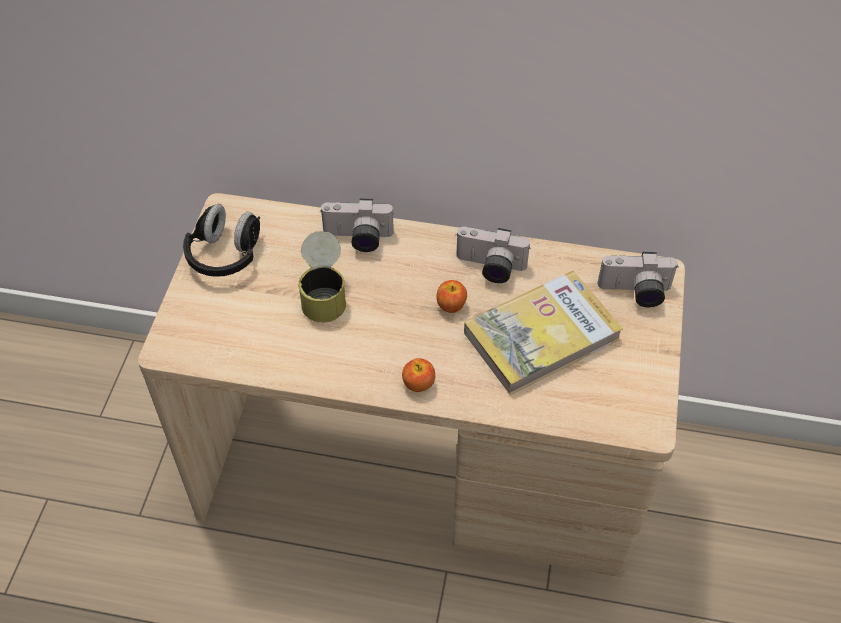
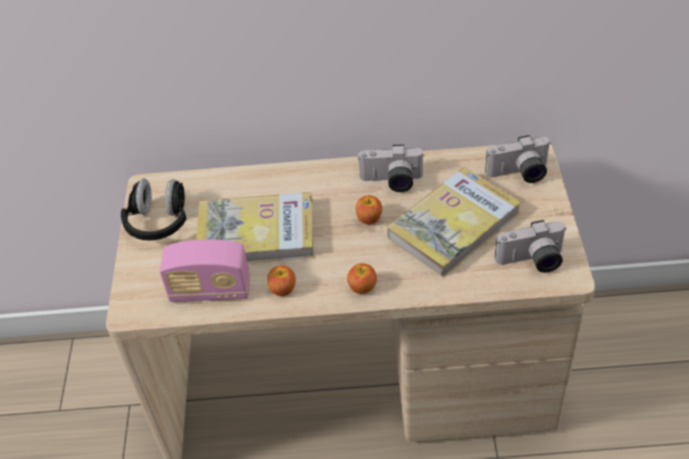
camera: 10 degrees left, 5 degrees down
(256, 347) = (210, 290): none -> radio
(324, 293) = (256, 233): can -> book
(333, 365) = (283, 289): none -> apple
(357, 239) = (271, 184): camera -> camera (532, 262)

